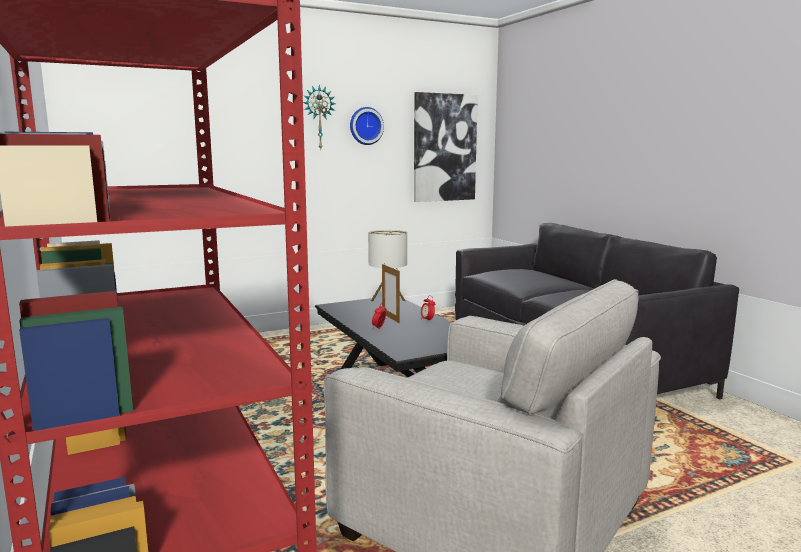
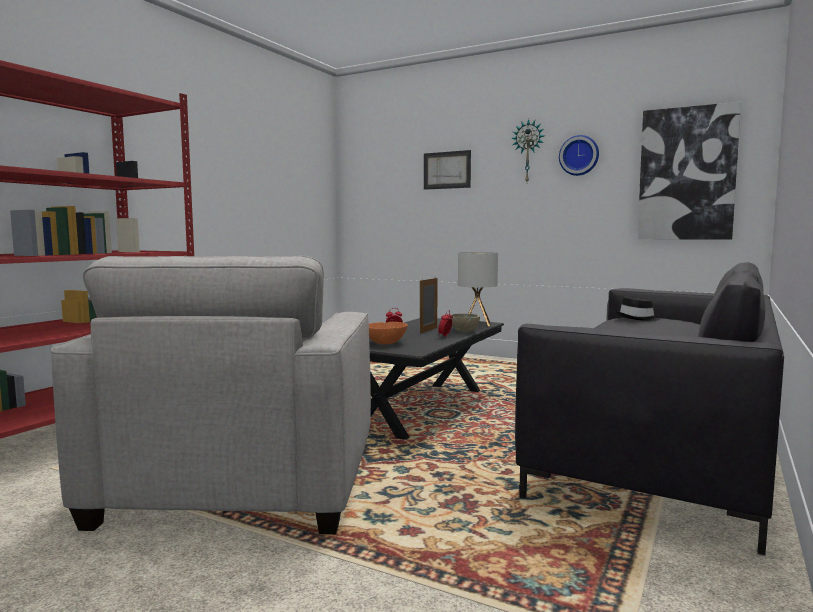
camera: 55 degrees right, 5 degrees down
(228, 131) = (447, 170): none -> picture
(418, 312) = (464, 332): none -> beige bowl
(423, 340) = (385, 343): none -> orange bowl
(508, 273) = (637, 319): none -> black hat

